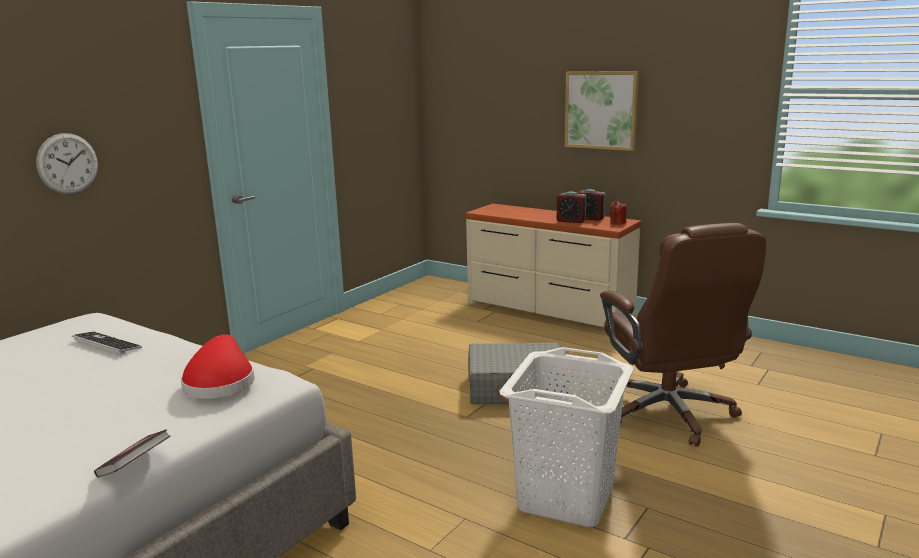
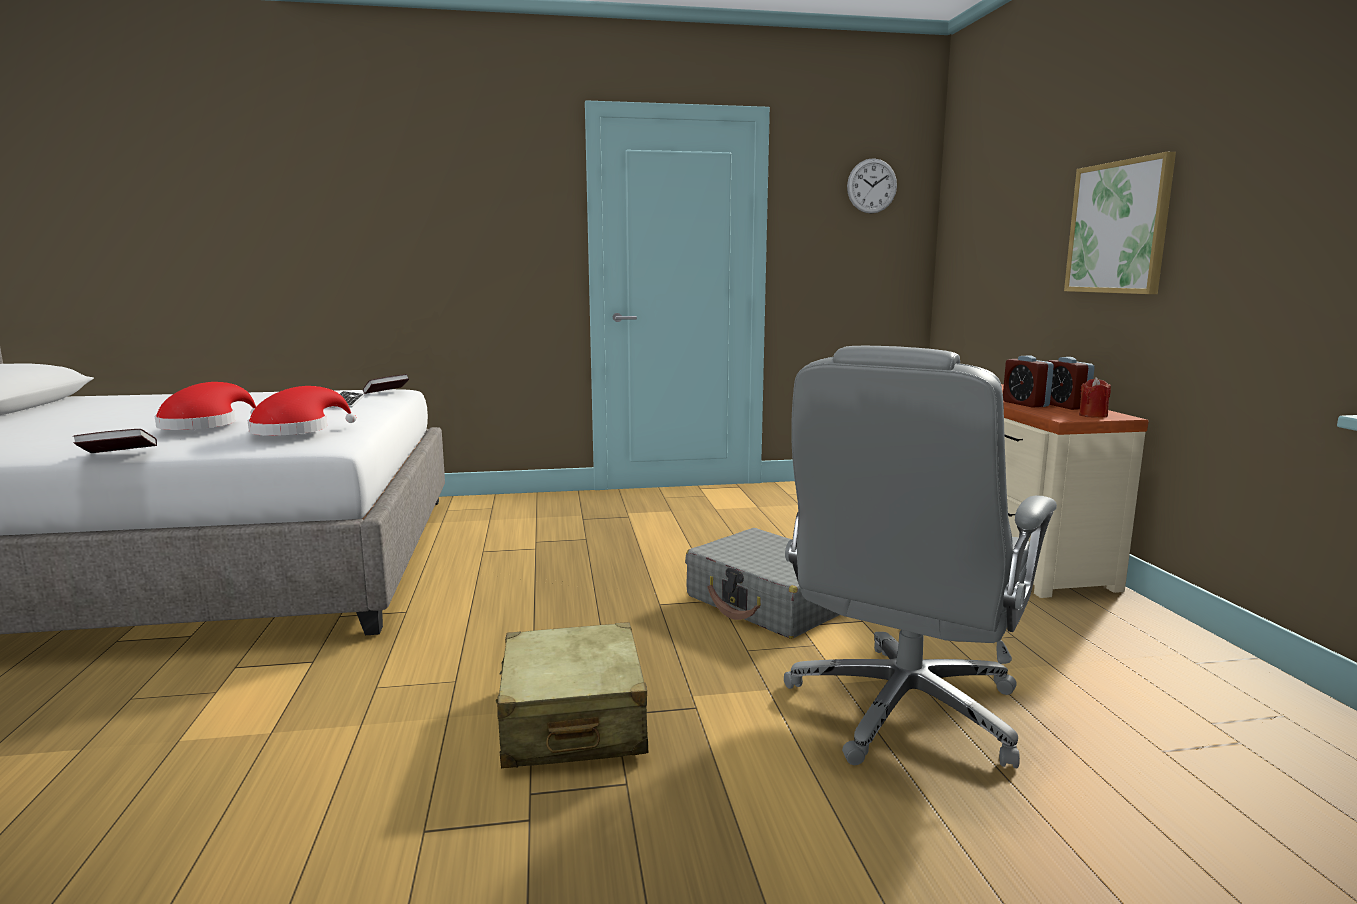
camera: 45 degrees right, 5 degrees down
(67, 163) = (434, 252): wall clock -> wall clock (872, 186)
(99, 323) = (386, 393): none -> book
(99, 411) = (204, 425): none -> red hat
(567, 498) = (572, 720): white laundry basket -> beige suitcase
(669, 414) = (903, 711): brown office chair -> grey office chair

